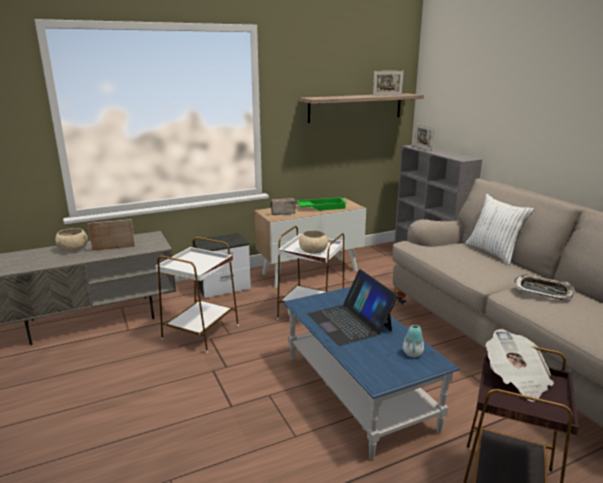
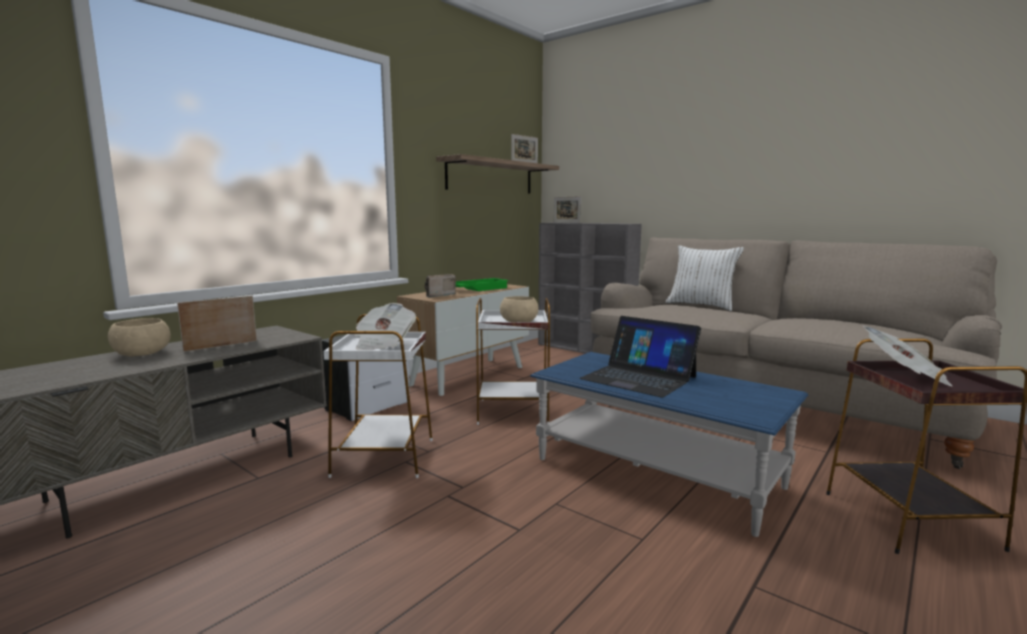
camera: 25 degrees left, 10 degrees down
(200, 261) = (383, 344): none -> newspaper
(412, 353) = (747, 390): vase -> none
(543, 291) = (799, 318): tray -> none

